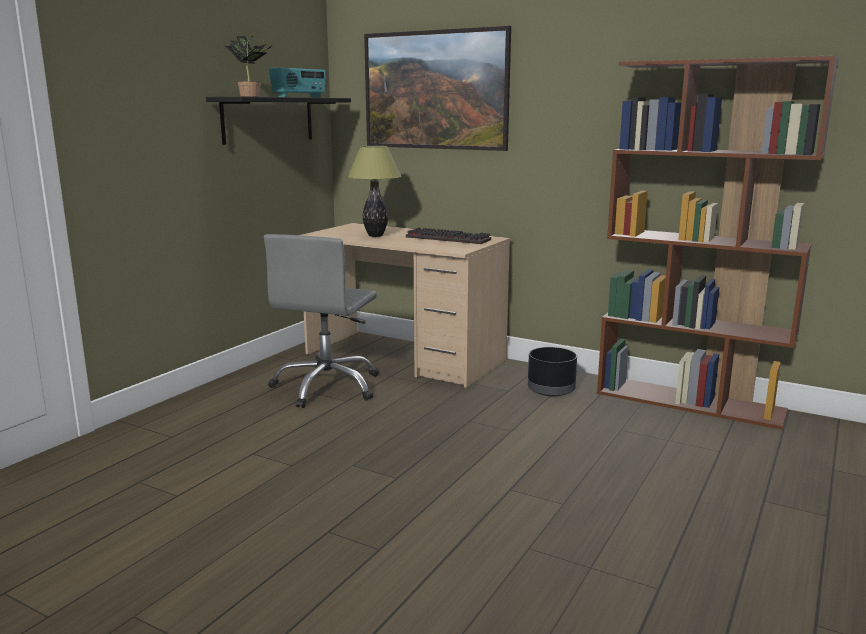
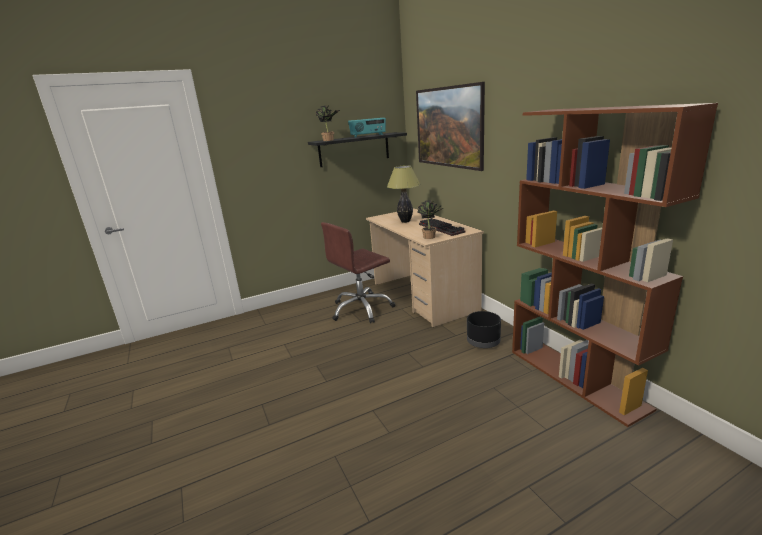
camera: 35 degrees right, 5 degrees up
(327, 387) = (361, 309): grey office chair -> brown office chair
(455, 247) = (431, 237): none -> potted plant

